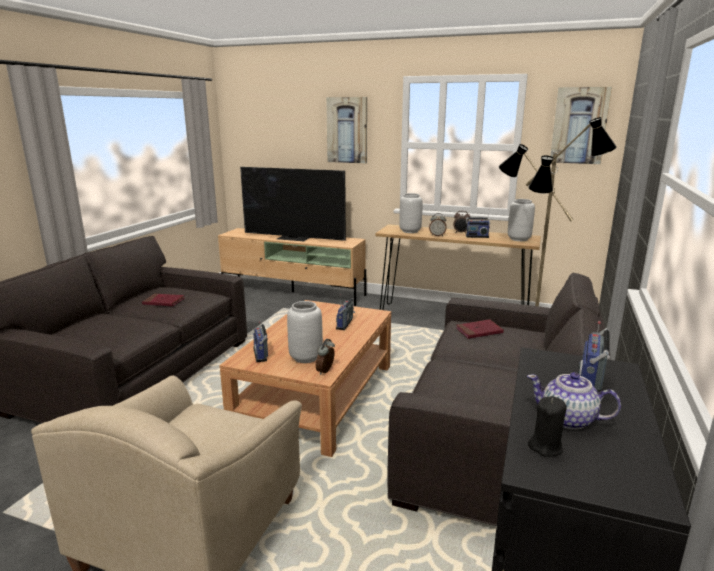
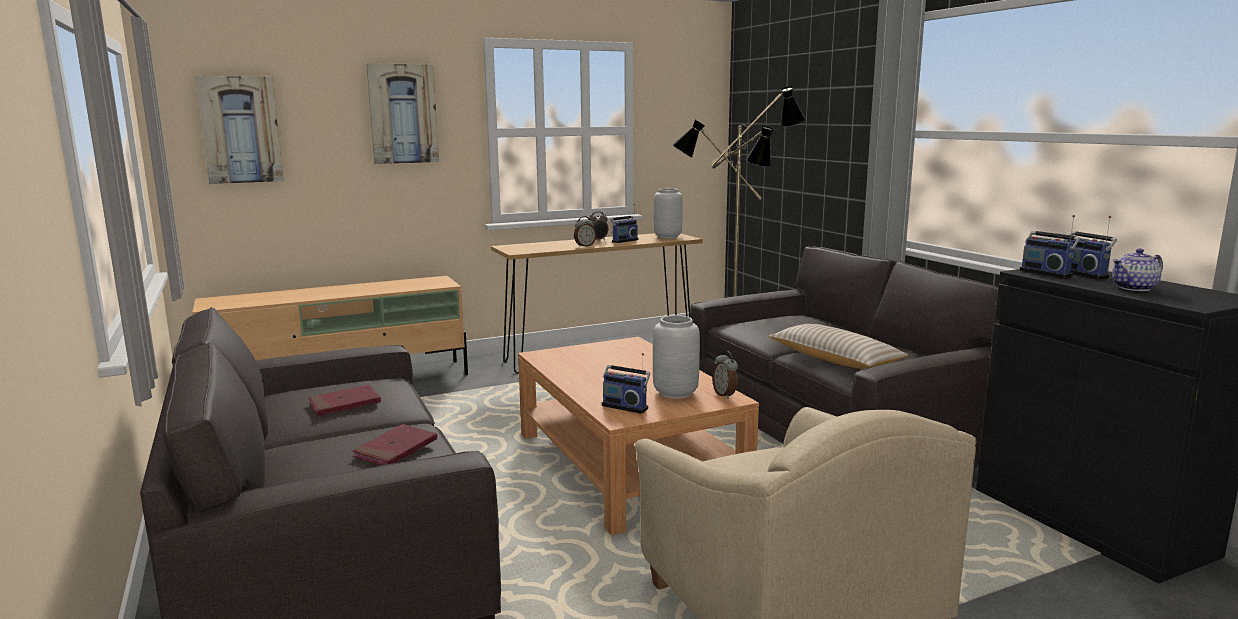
camera: 45 degrees left, 5 degrees down
(294, 238) = (343, 292): television -> none
(345, 324) = (630, 358): radio -> radio (1047, 273)
(410, 231) = (542, 247): grey vase -> none
(451, 378) = (834, 359): none -> beige pillow
(479, 331) = (765, 325): red book -> red book (396, 449)
(545, 447) = (1168, 298): black candle -> none
(579, 126) = (688, 103): picture -> picture (240, 130)

